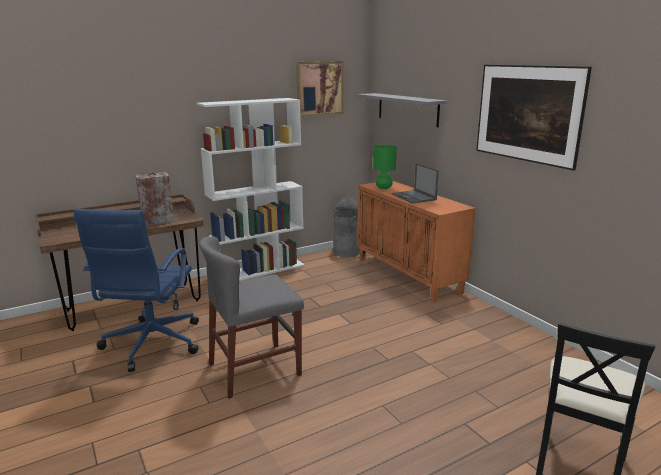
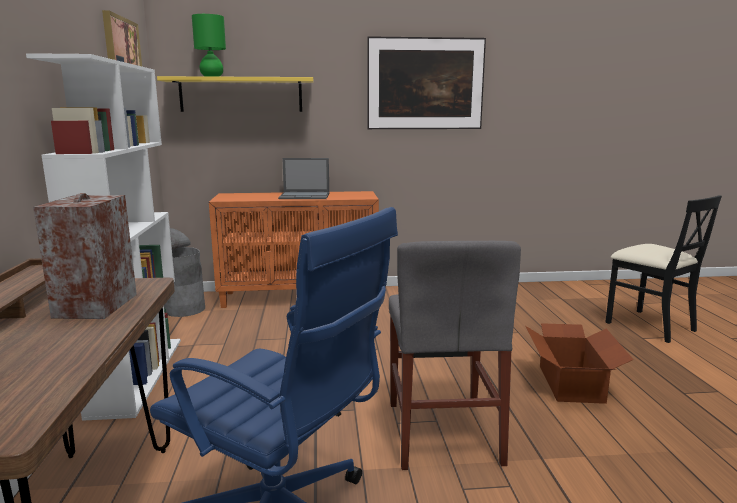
camera: 65 degrees left, 5 degrees down
(366, 416) = (571, 383): none -> cardboard box
(383, 188) = (247, 197): green table lamp -> green table lamp (212, 77)
(407, 109) = (241, 95): grey shelf -> yellow shelf

